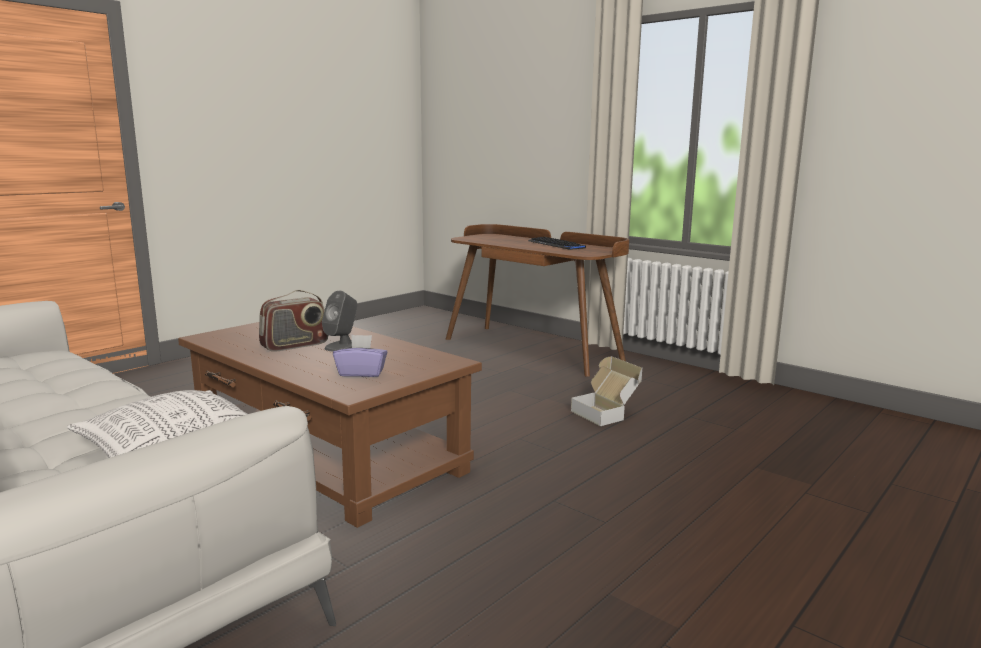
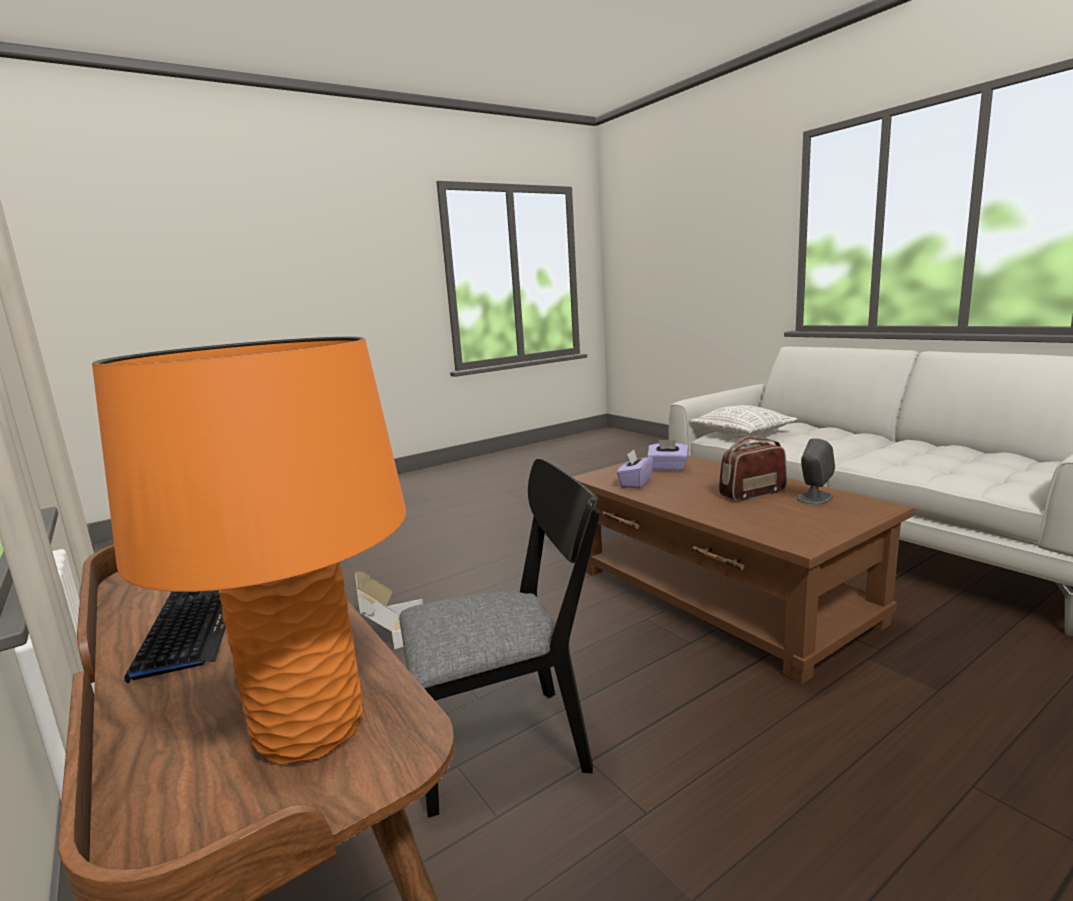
camera: 165 degrees left, 0 degrees up
(342, 346) = (700, 492): grey speaker -> grey speaker (814, 498)
(404, 355) = (635, 483): none -> purple tissue box
(477, 378) = (513, 743): none -> black chair
(484, 239) = (310, 729): none -> orange table lamp

